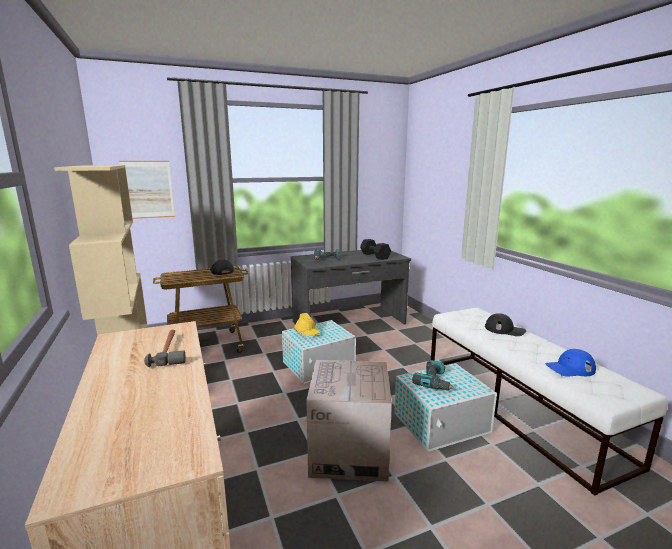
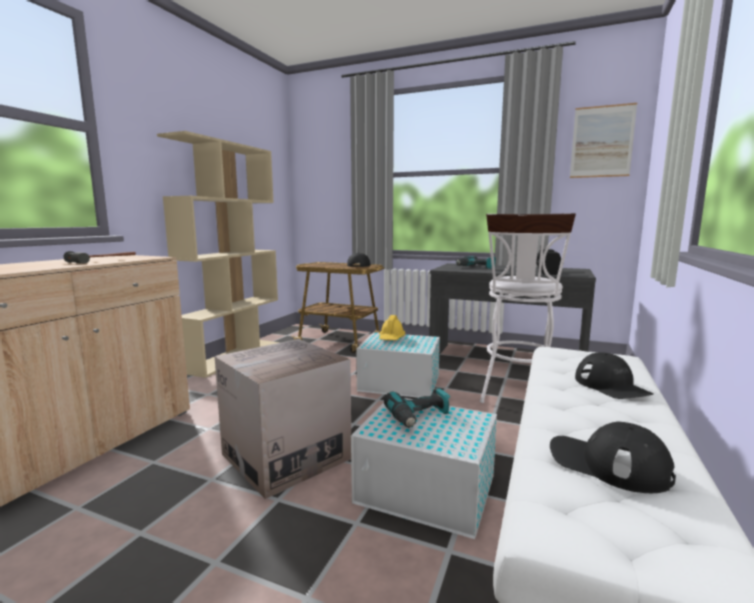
camera: 45 degrees right, 5 degrees down
(148, 189) = (325, 185): picture -> picture (602, 141)
(392, 346) = (517, 397): none -> white stool
(570, 368) = (607, 464): blue cap -> black cap

